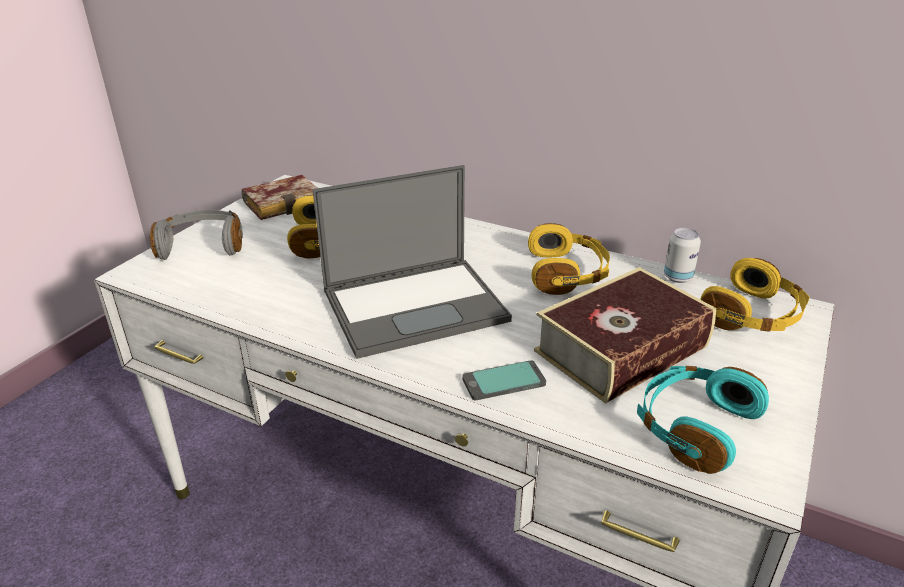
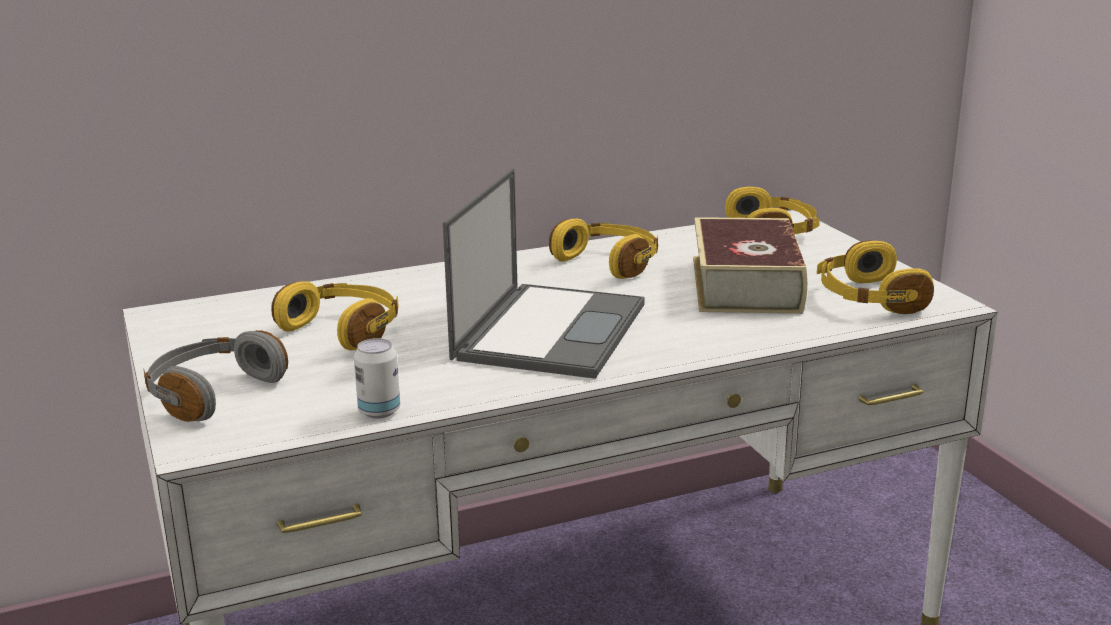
camera: 50 degrees left, 10 degrees down
(284, 202) = (202, 327): book -> none
(504, 382) = (724, 335): phone -> none
(677, 277) = (684, 233): can -> can (379, 411)
(693, 427) = (867, 298): turquoise headphones -> yellow headphones

